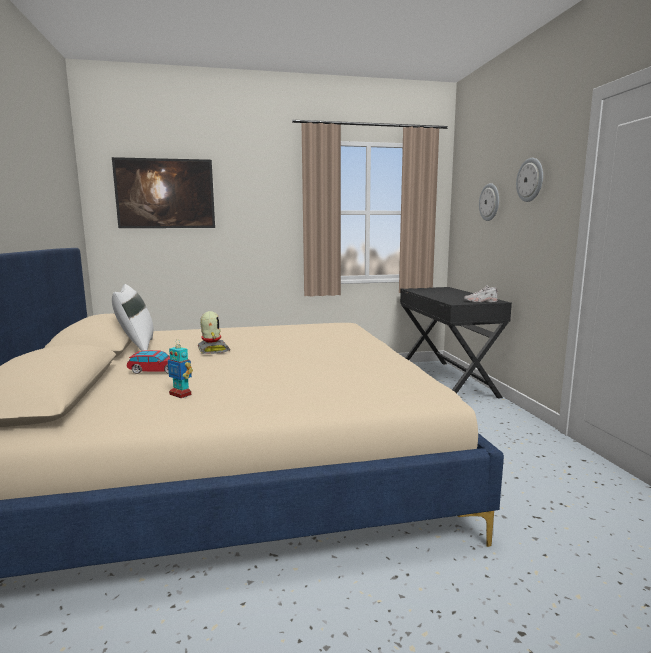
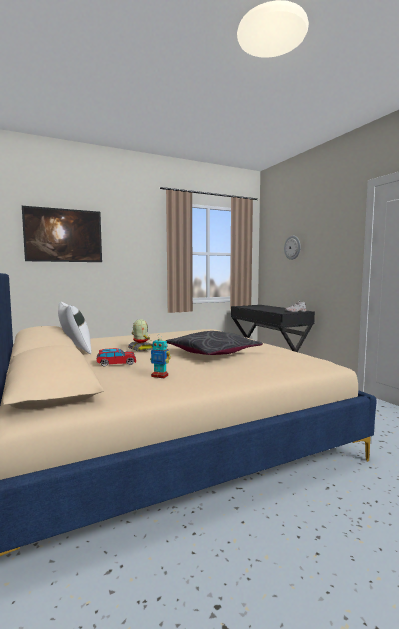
camera: 15 degrees left, 5 degrees down
(291, 363) = (213, 353): none -> grey pillow
(530, 180) = (324, 233): wall clock -> none

